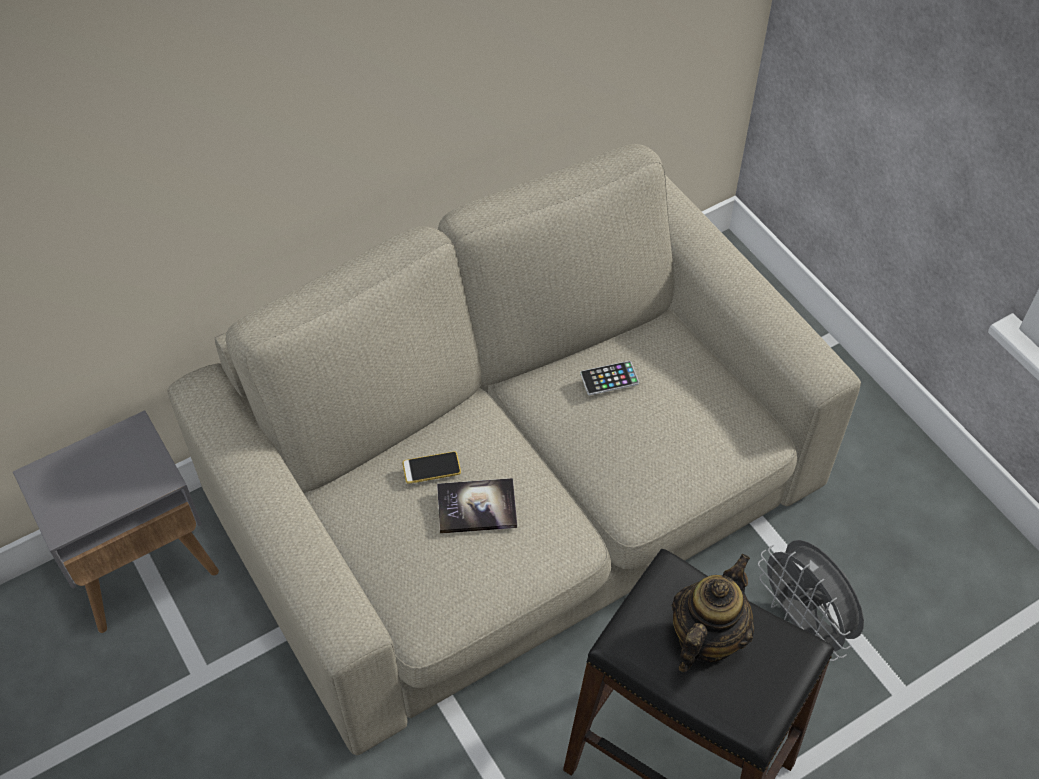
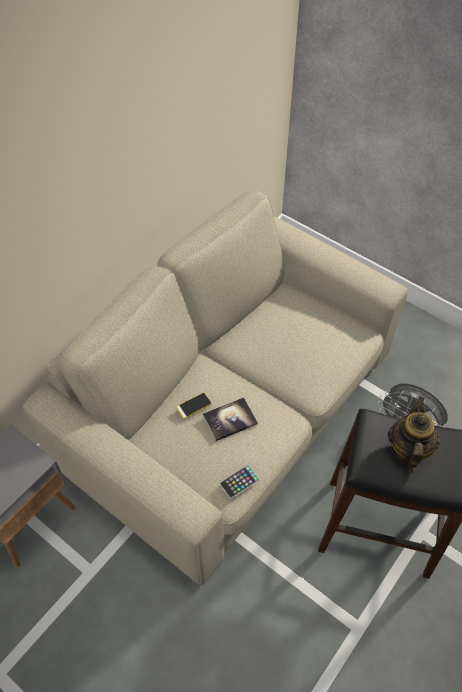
camera: 20 degrees left, 0 degrees up
(609, 378) = (270, 326): phone -> phone (239, 482)

